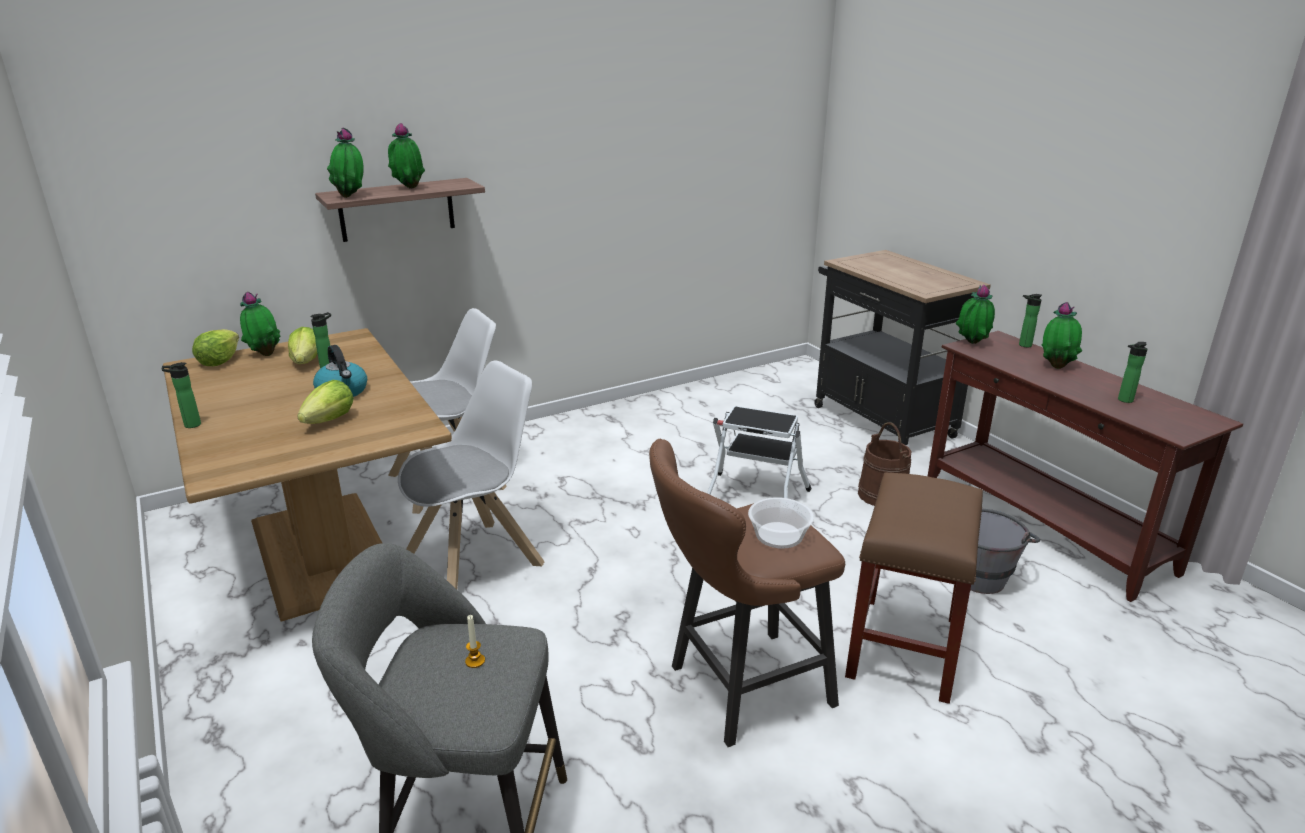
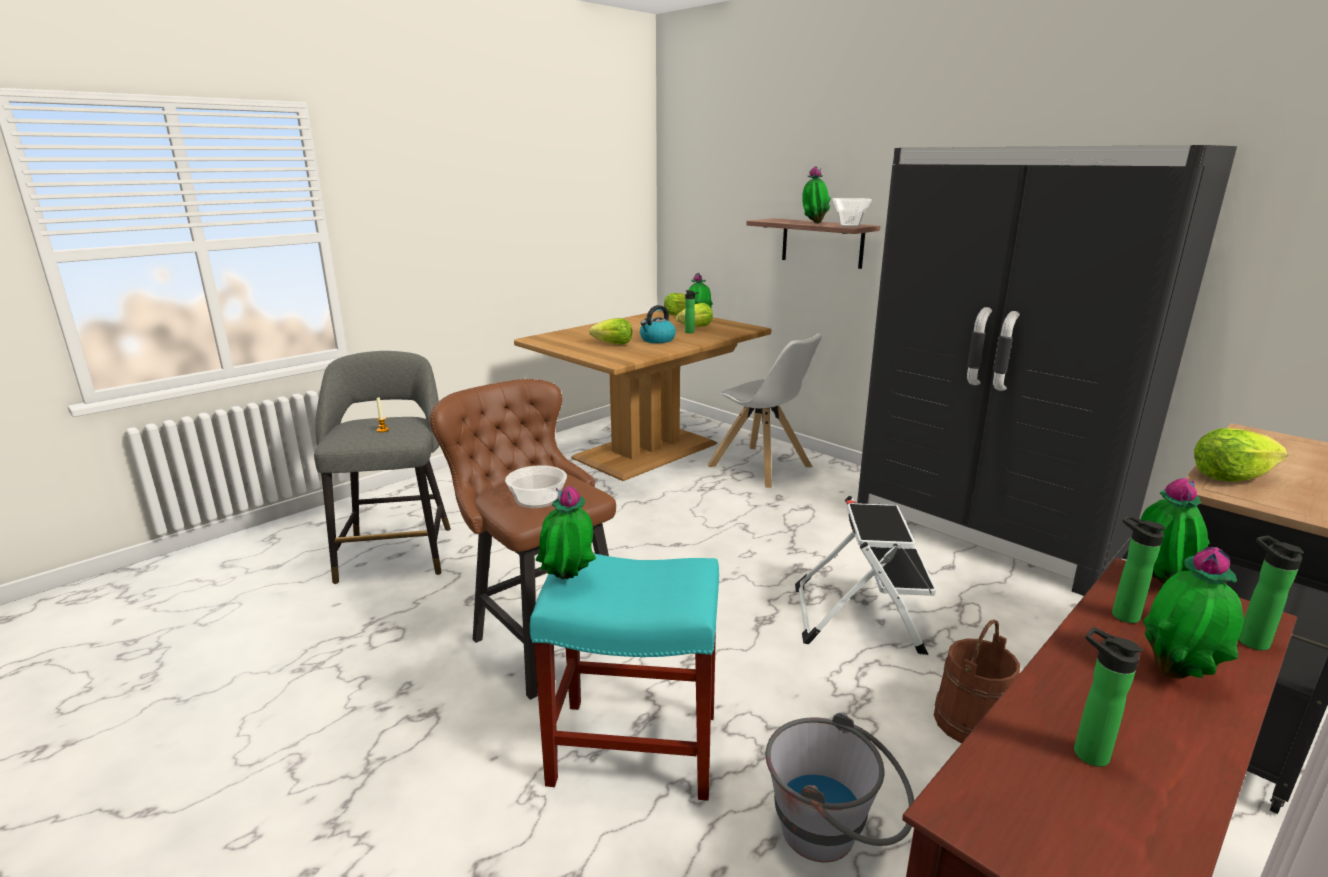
camera: 75 degrees right, 5 degrees down
(189, 425) = (591, 325): bottle -> bottle (1121, 614)
(351, 197) = (770, 220): potted plant -> potted plant (568, 581)
(461, 184) = (850, 226): none -> bowl
(476, 561) = (663, 498): chair -> none
(659, 415) = (985, 533): none -> black cabinet
(904, 649) = (631, 748): brown stool -> turquoise stool
(910, 284) = (1229, 477): none -> lettuce

